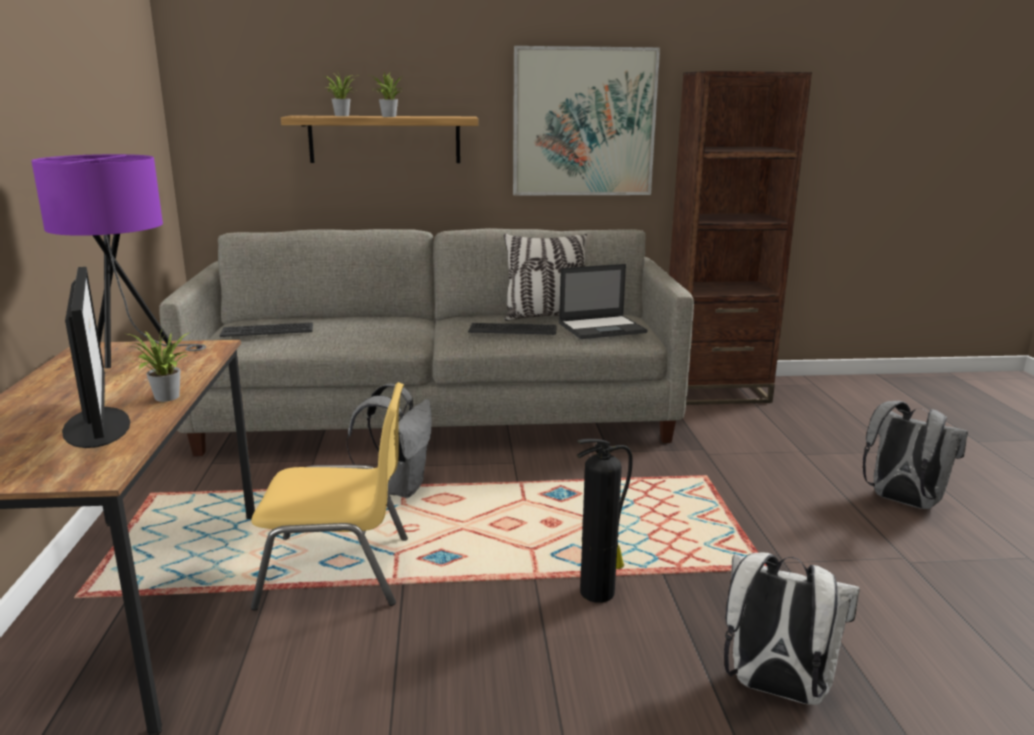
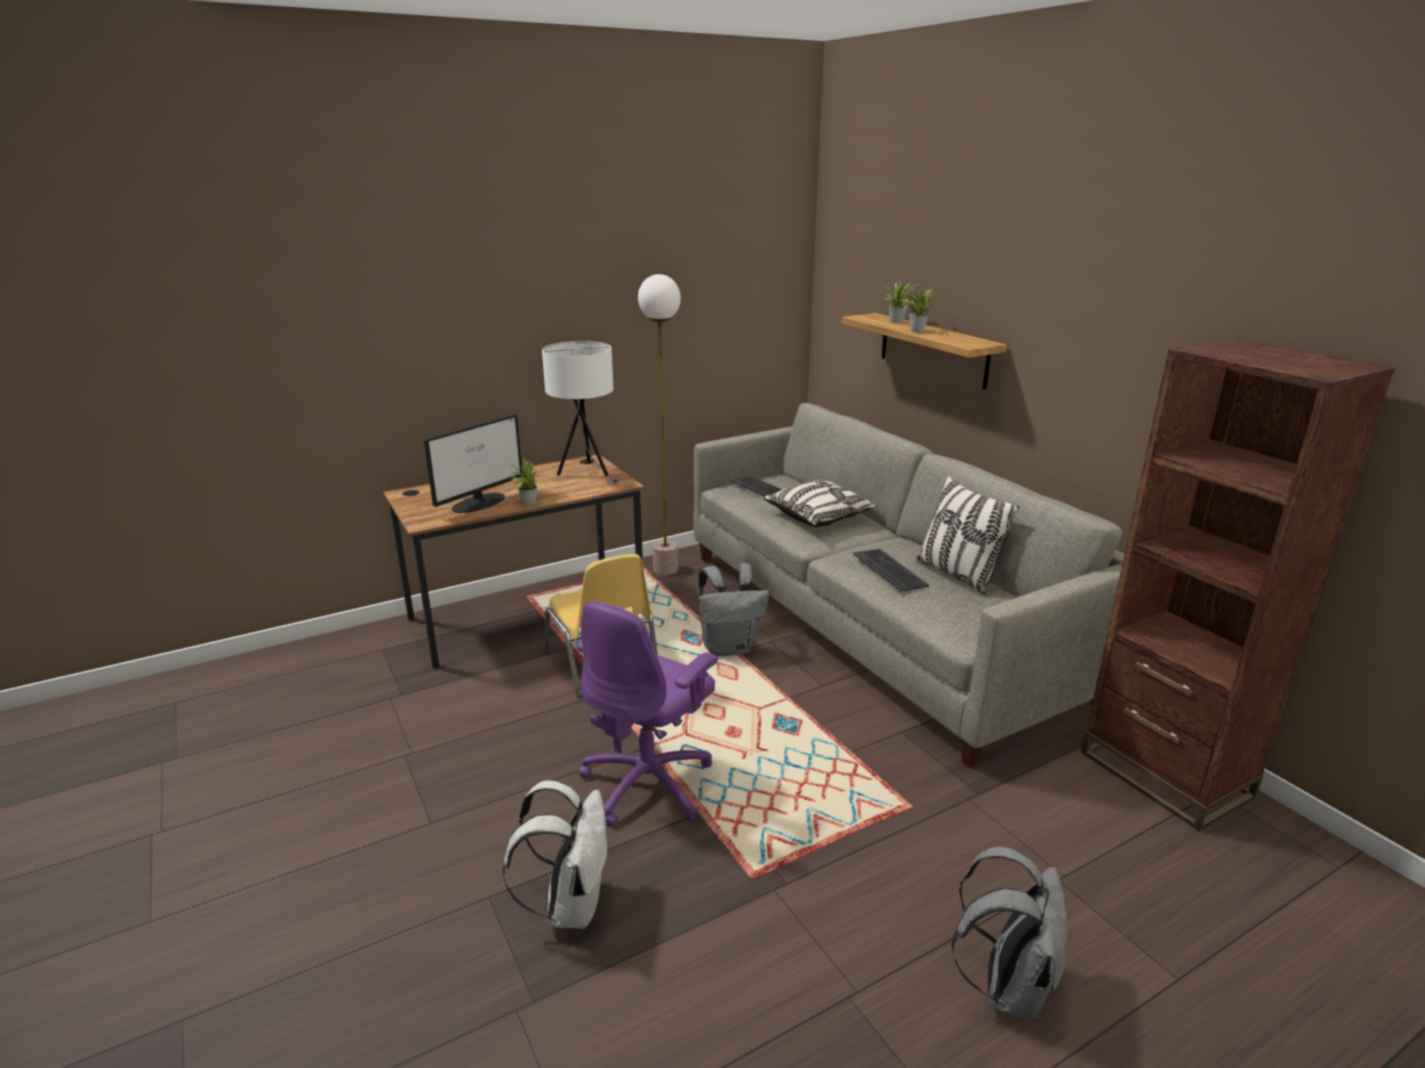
camera: 65 degrees right, 5 degrees up
(131, 355) = (586, 472): purple table lamp -> white table lamp
(179, 481) = (666, 569): none -> floor lamp
(368, 327) = (819, 516): none -> pillow
(584, 122) = (1109, 376): picture -> none
(599, 592) = (649, 783): fire extinguisher -> purple office chair
(603, 328) = (958, 609): laptop -> none

